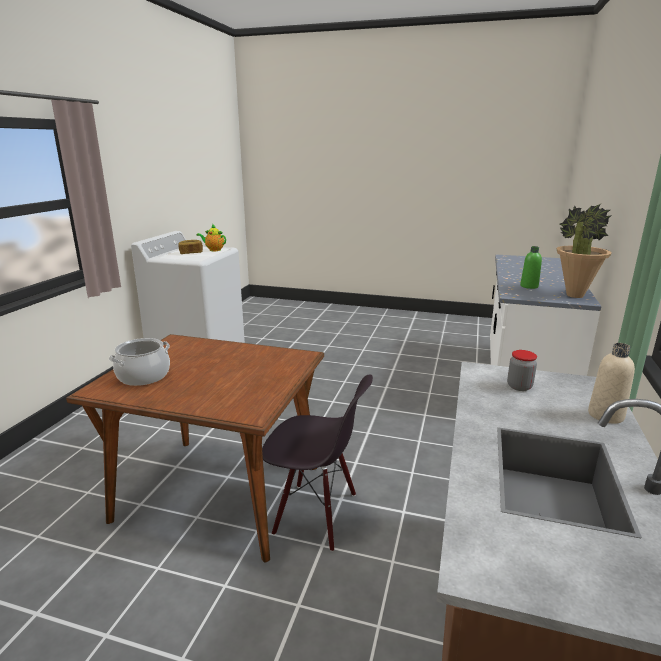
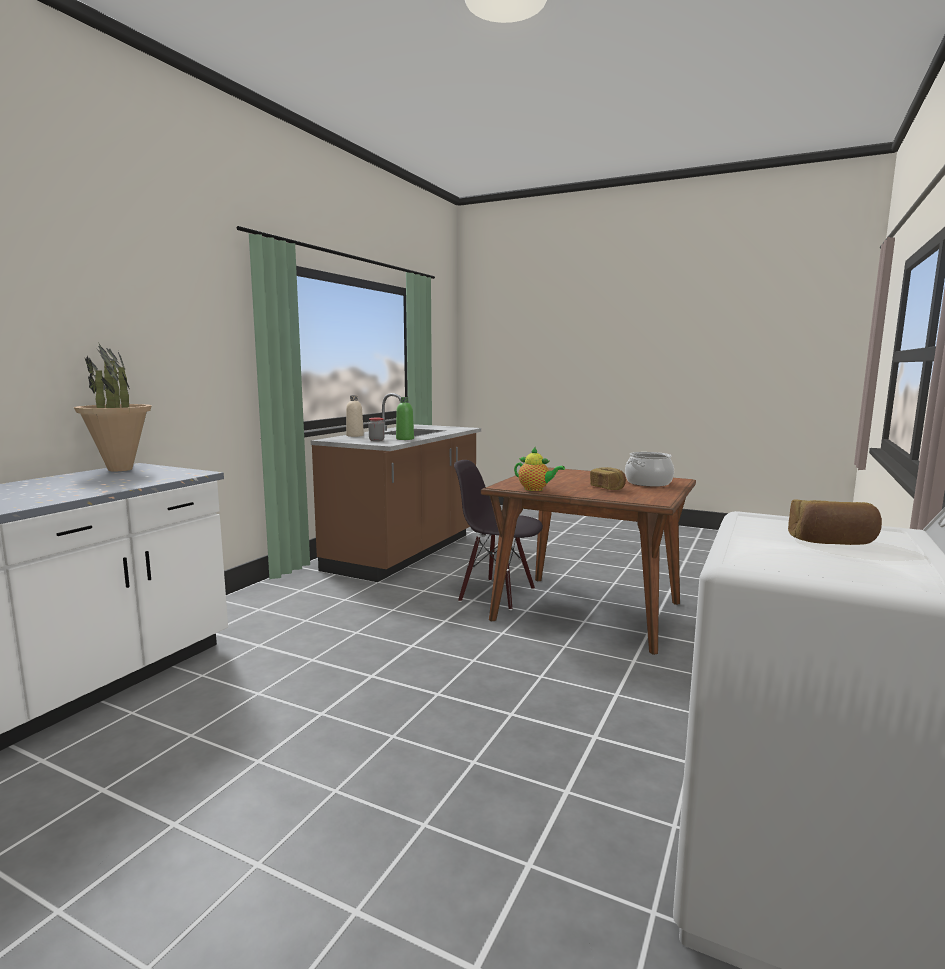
camera: 170 degrees left, 10 degrees down
(199, 359) = (607, 488): none -> bread
(213, 250) = (777, 553): teapot -> teapot (536, 489)
(529, 286) = (128, 479): green bottle -> green bottle (405, 439)

